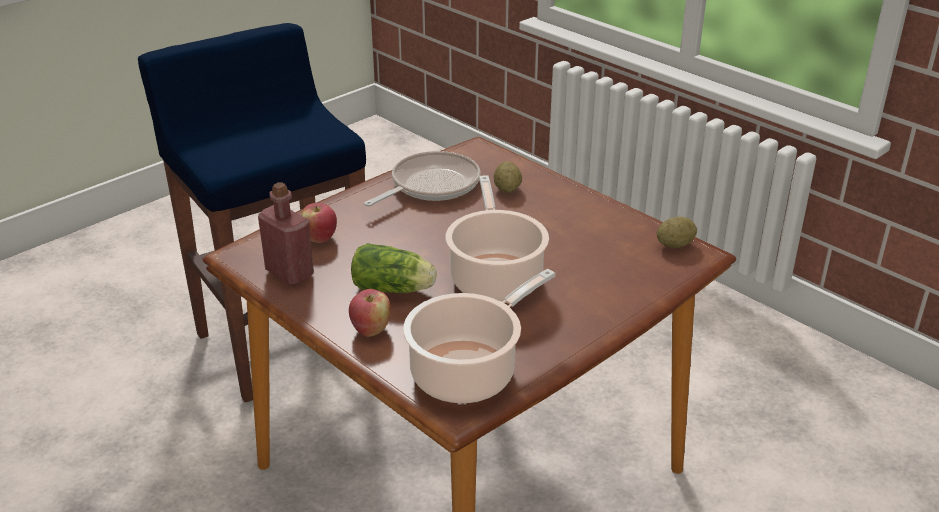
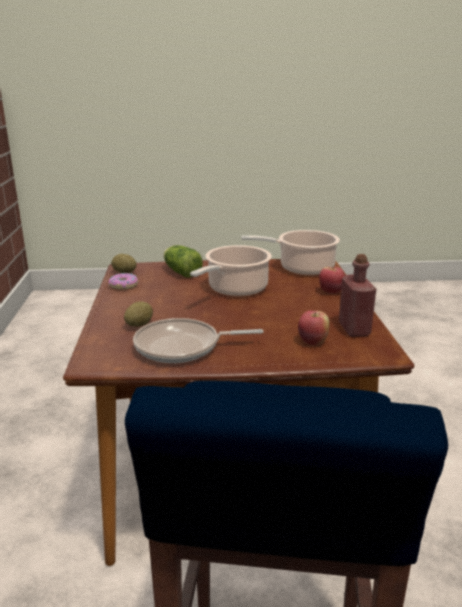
camera: 140 degrees left, 10 degrees down
(395, 289) = (297, 302): lettuce -> lettuce (181, 272)
(627, 225) = (123, 285): none -> donut

